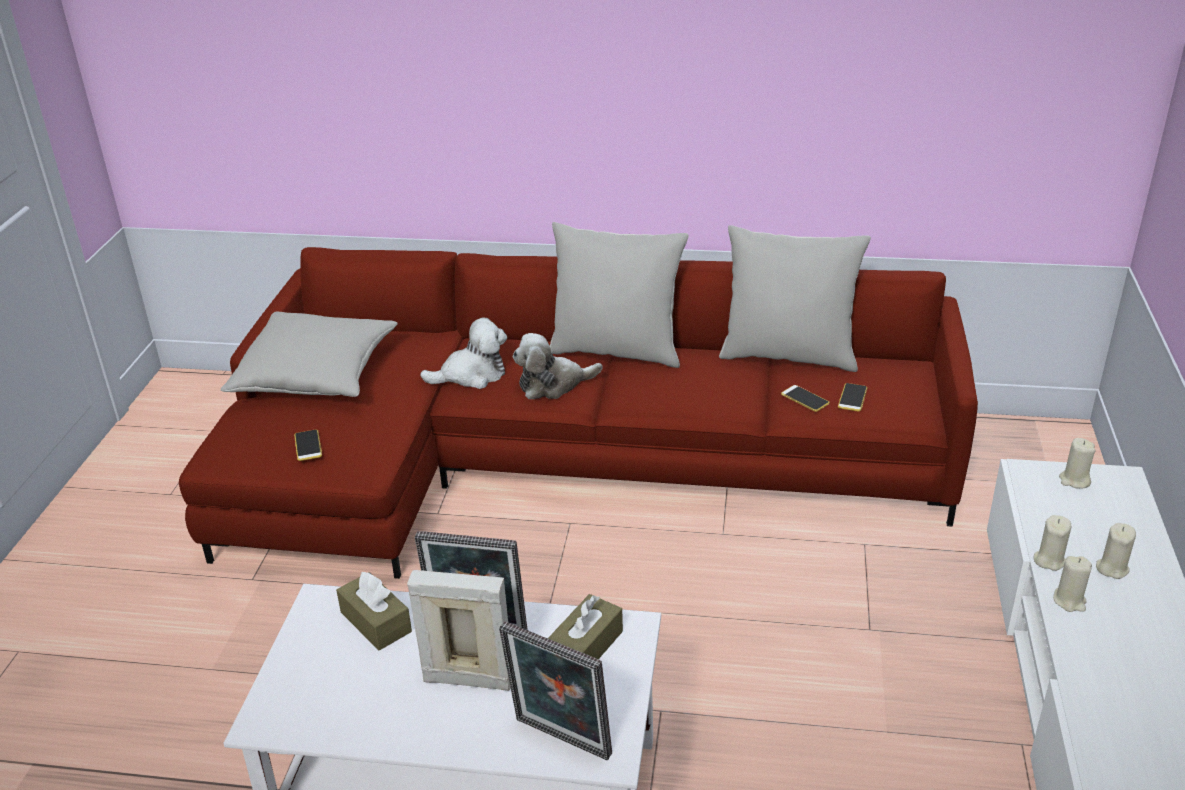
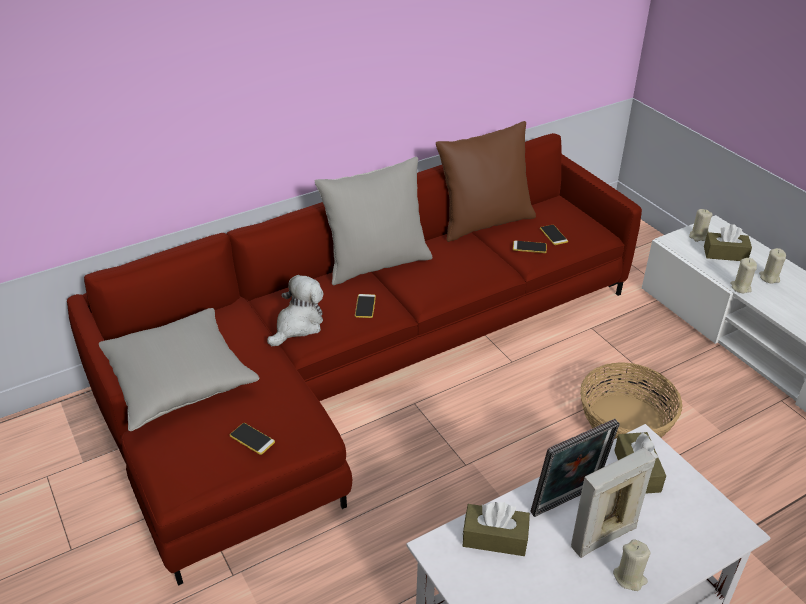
camera: 40 degrees left, 5 degrees up
(553, 384) = (365, 306): plush toy -> phone
(559, 741) = (702, 540): picture frame -> none
(775, 655) = (624, 421): none -> basket
(788, 355) = (484, 223): grey pillow -> brown pillow
(1069, 601) = (774, 305): beige candle -> beige candle (629, 577)
(1085, 515) = (725, 254): none -> brown tissue box

